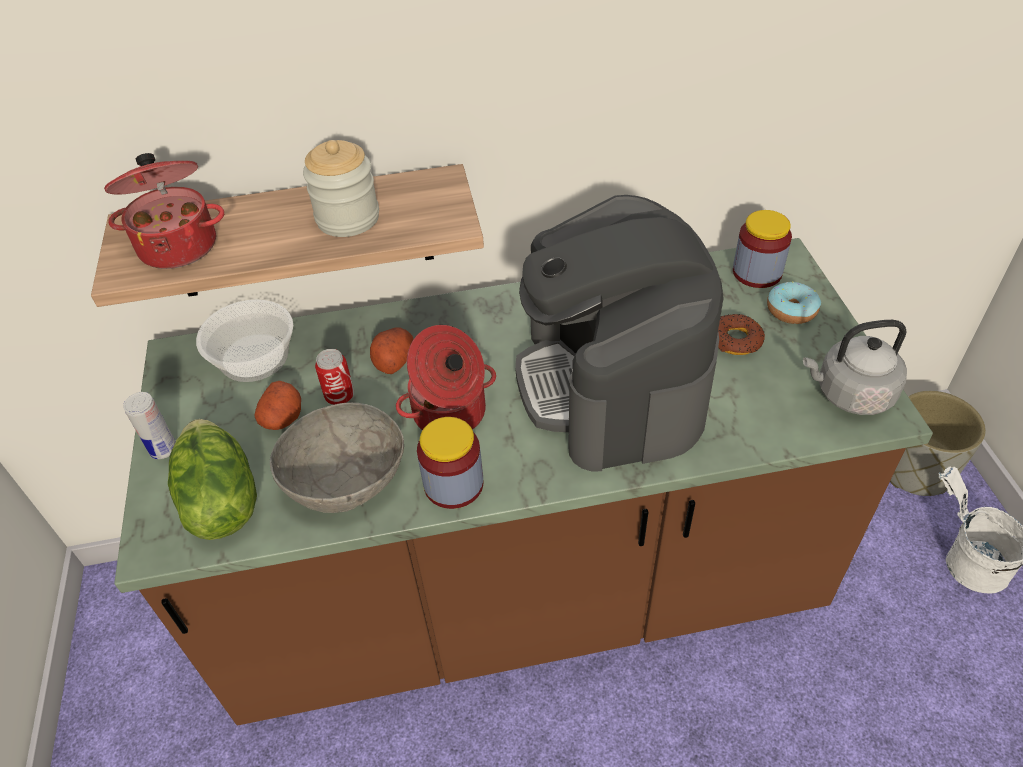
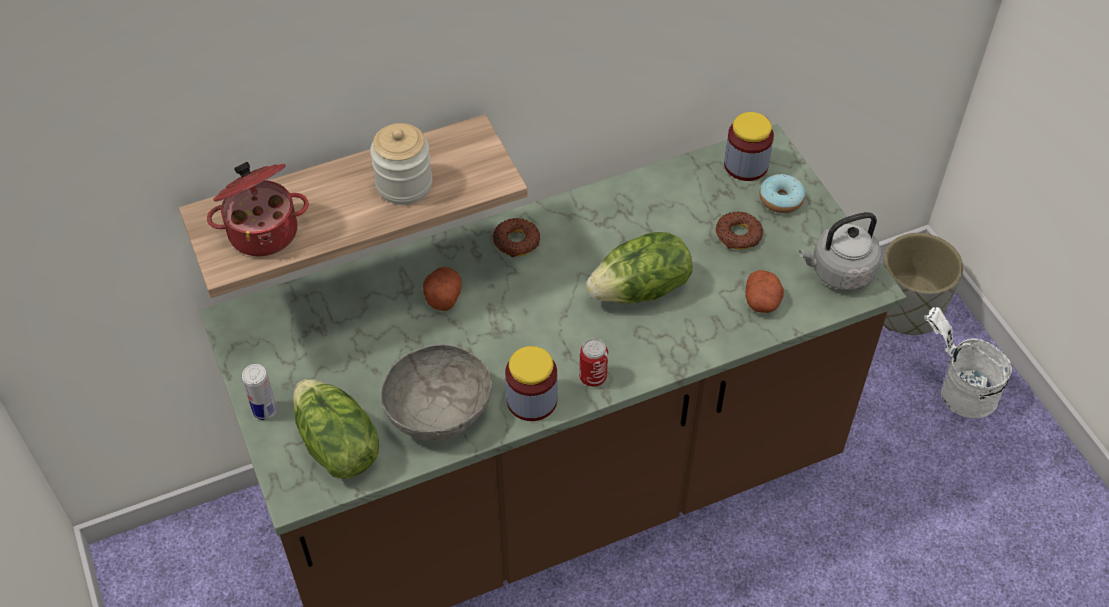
camera: 15 degrees left, 5 degrees up
(253, 356) = (310, 311): bowl -> none
(282, 418) = (361, 365): potato -> potato (762, 302)
(340, 396) = (406, 338): can -> can (593, 377)
(450, 414) = (510, 339): cooking pot -> none
(489, 316) = (516, 241): none -> donut
(612, 383) = (641, 290): coffee machine -> lettuce

